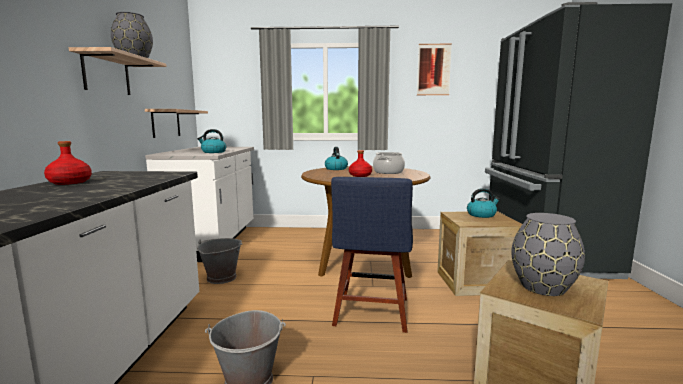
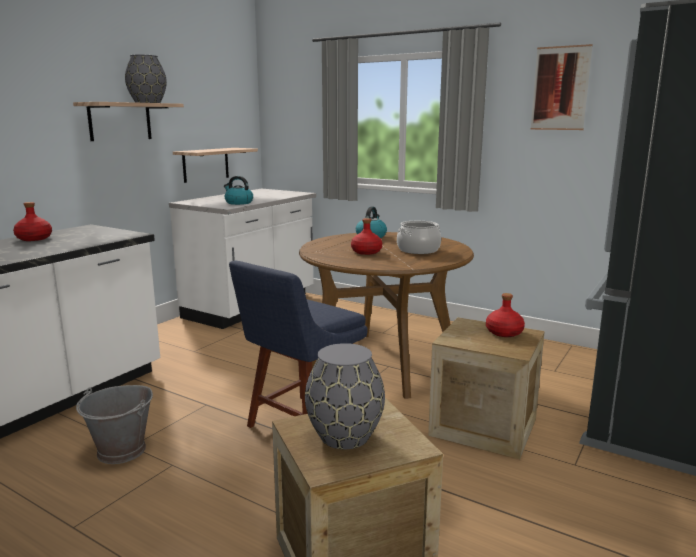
camera: 30 degrees right, 5 degrees up
(221, 277) = (212, 348): grey bucket -> none
(481, 215) = (503, 332): kettle -> red bottle

